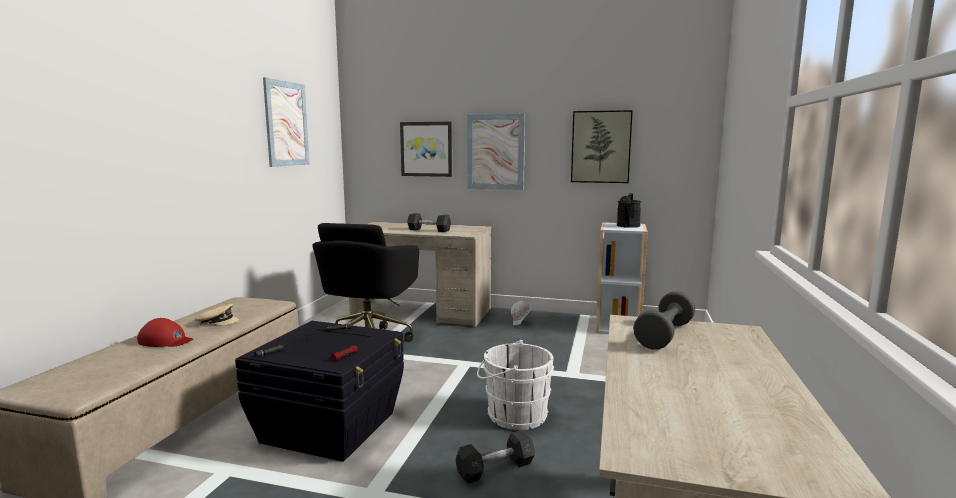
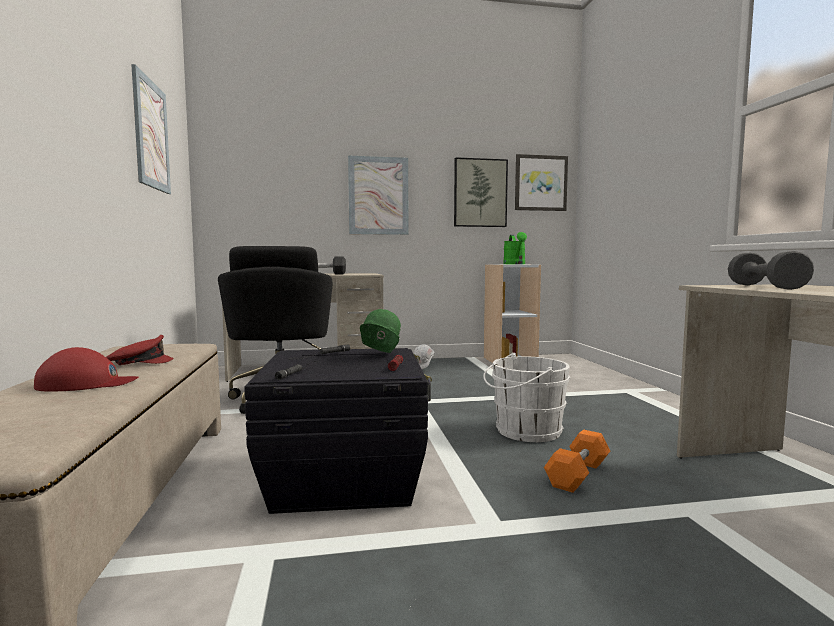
camera: 25 degrees left, 5 degrees down
(217, 321) = (139, 362): beige cap -> red cap
(359, 339) = (379, 355): none -> green hard hat
(426, 149) = (301, 191): picture -> picture (540, 183)
(495, 468) = (578, 474): grey dumbbell -> orange dumbbell
(627, 226) = (515, 264): black watering can -> green watering can

